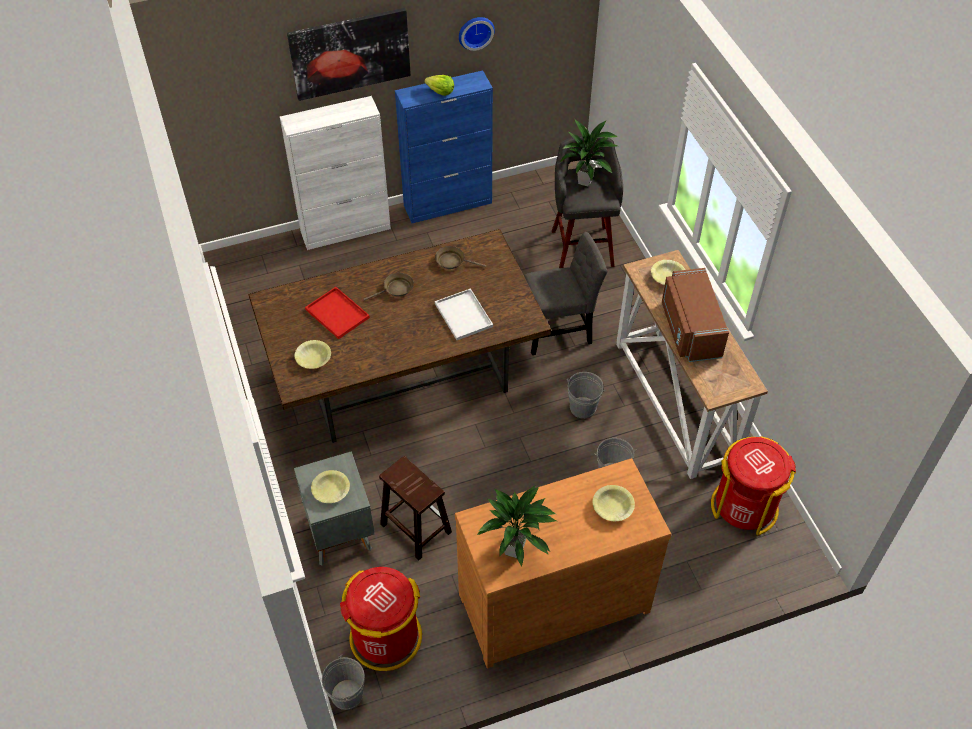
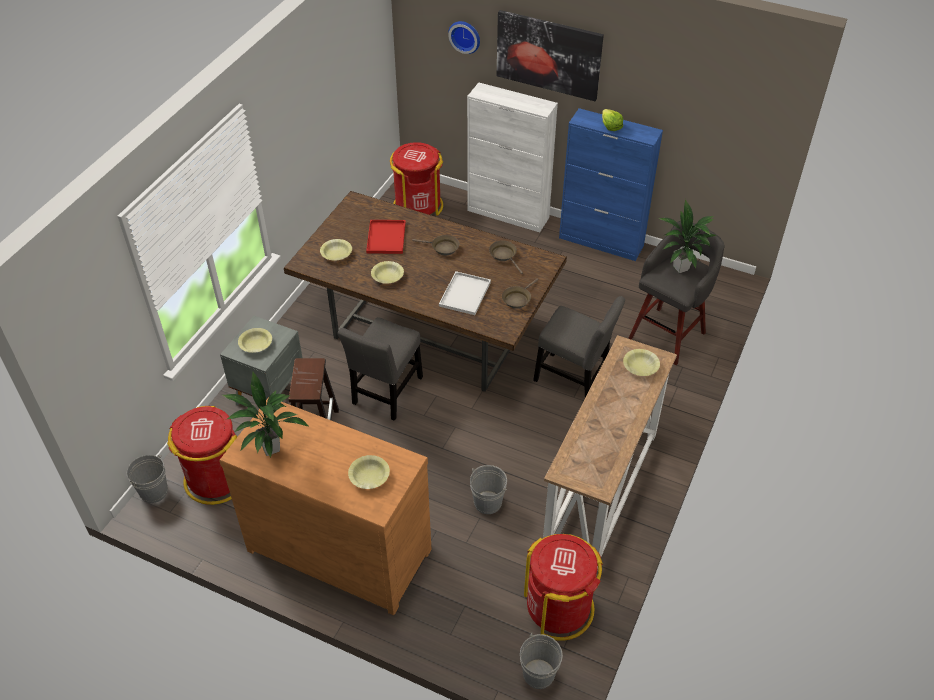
camera: 45 degrees right, 5 degrees down
(257, 274) = (418, 205): none -> red trash can
(383, 346) = (387, 276): none -> yellow bowl
(435, 454) = (386, 393): none -> grey chair
(475, 31) = (664, 89): wall clock -> wall clock (465, 36)
(507, 289) = (517, 299): none -> brown frying pan
(583, 407) = (525, 442): grey bucket -> grey bucket (538, 674)
(689, 329) = (607, 414): brown microwave -> none

